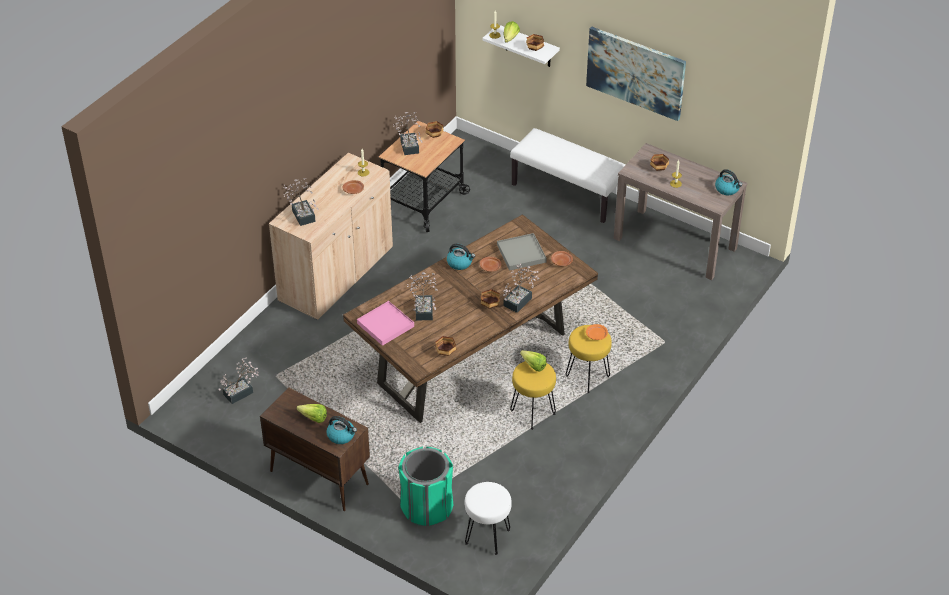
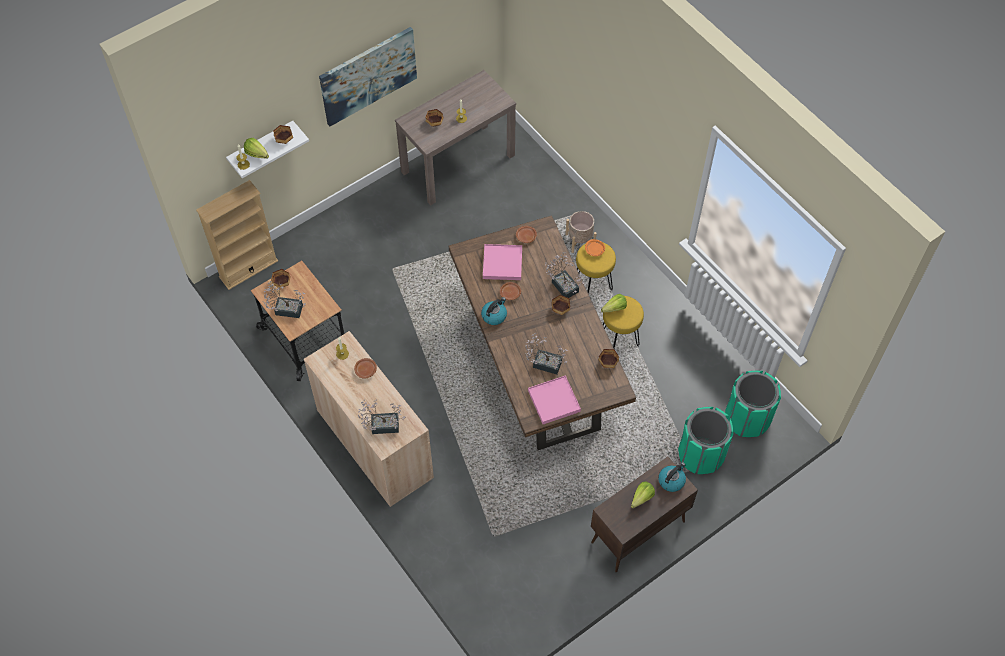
camera: 70 degrees left, 15 degrees up
(241, 392) = (503, 573): potted plant -> none
(476, 147) = (248, 269): none -> beige bookcase
(487, 537) = (747, 418): white stool -> green trash can
(521, 254) = (502, 263): grey tray -> pink tray
(568, 192) = (352, 217): white bench -> none
(634, 354) = (580, 241): none -> beige planter
(727, 189) = (486, 86): kettle -> none

